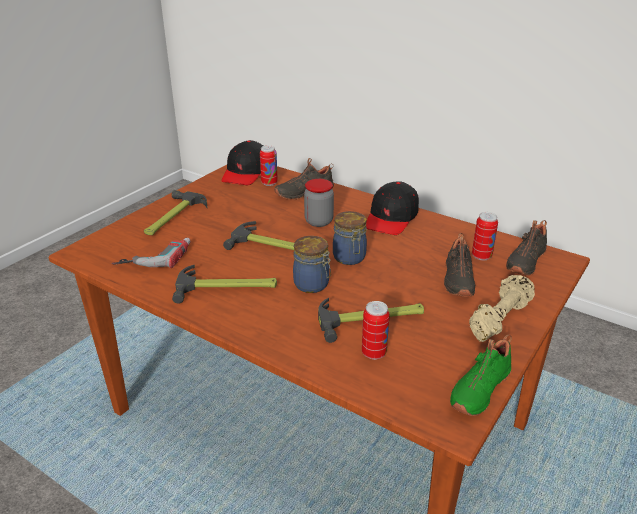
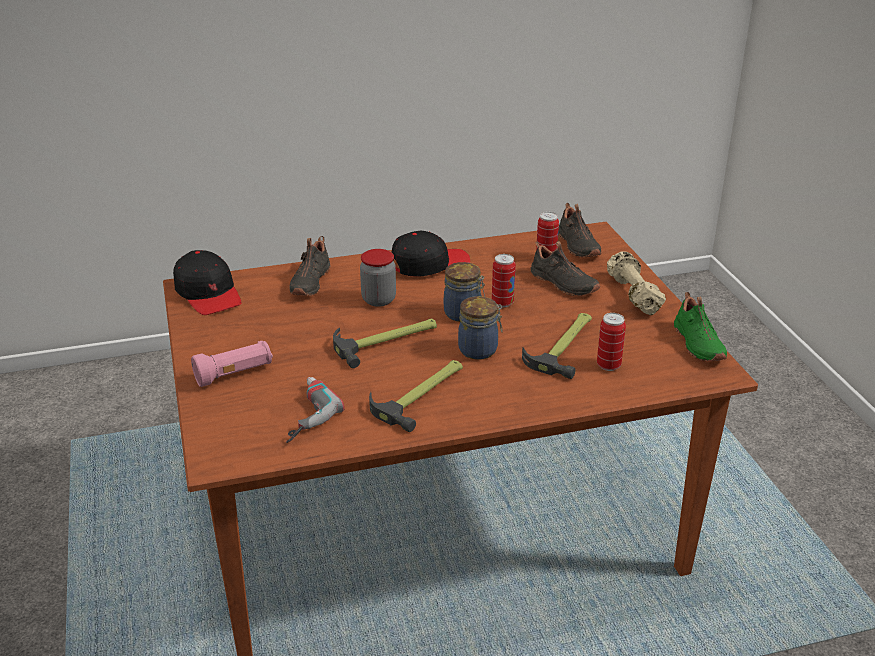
camera: 50 degrees left, 0 degrees up
(172, 217) = (234, 374): hammer -> pink flashlight
(269, 183) = (257, 291): can -> can (502, 303)
(391, 218) = (429, 264): black cap -> black cap turned 90 degrees counterclockwise

